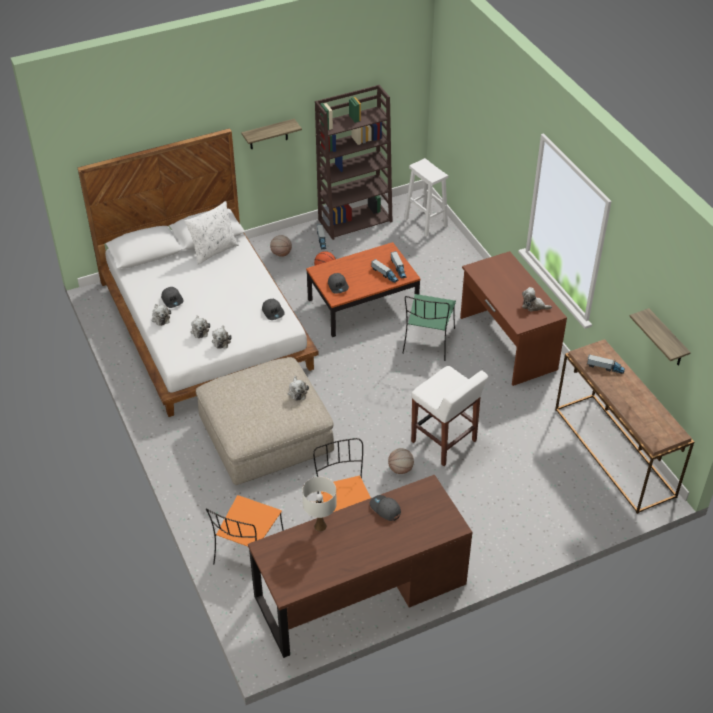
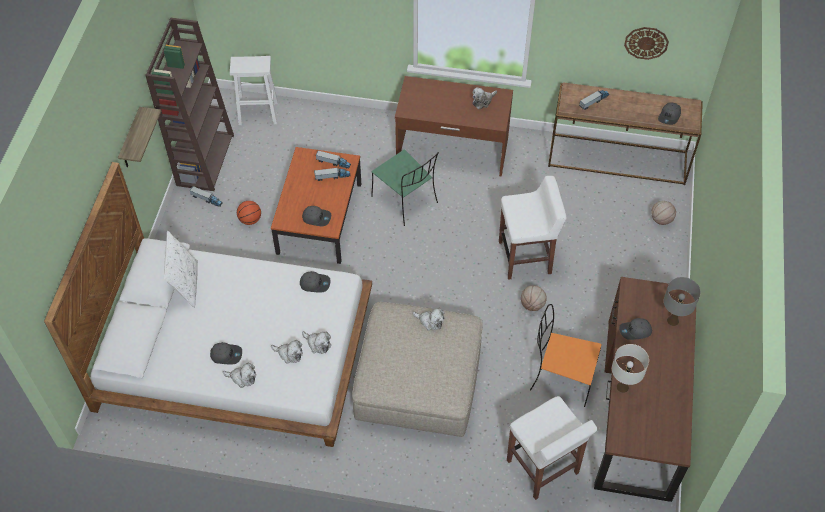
camera: 55 degrees left, 10 degrees up
(248, 552) = (543, 468): orange chair -> white stool
(281, 253) = (195, 240): basketball -> basketball (661, 220)
(420, 530) = (672, 320): none -> grey table lamp
(645, 425) = (669, 116): none -> grey cap
(667, 339) = (646, 42): shelf -> wall clock

